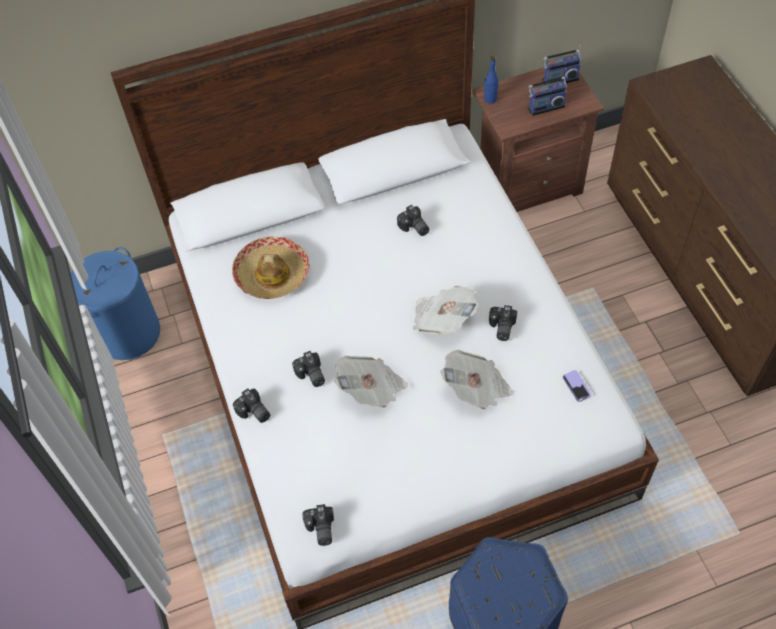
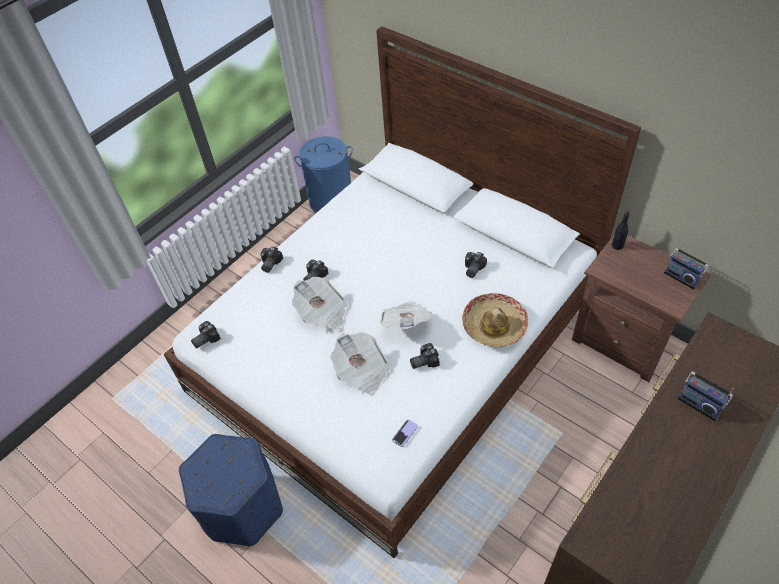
camera: 60 degrees right, 5 degrees down
(272, 274) = (377, 218): hat -> hat (494, 325)
(490, 99) = (617, 246): blue bottle -> black bottle
(545, 106) = (644, 281): radio -> radio (699, 403)

